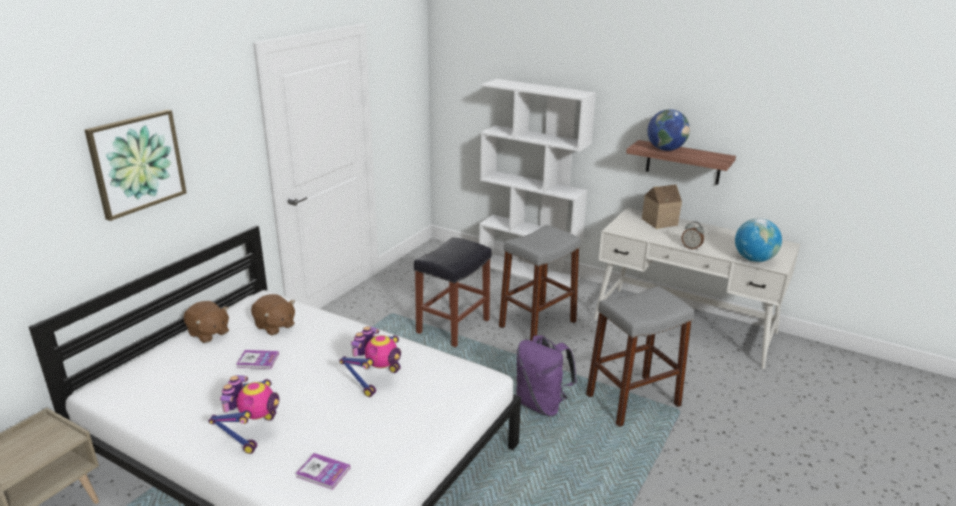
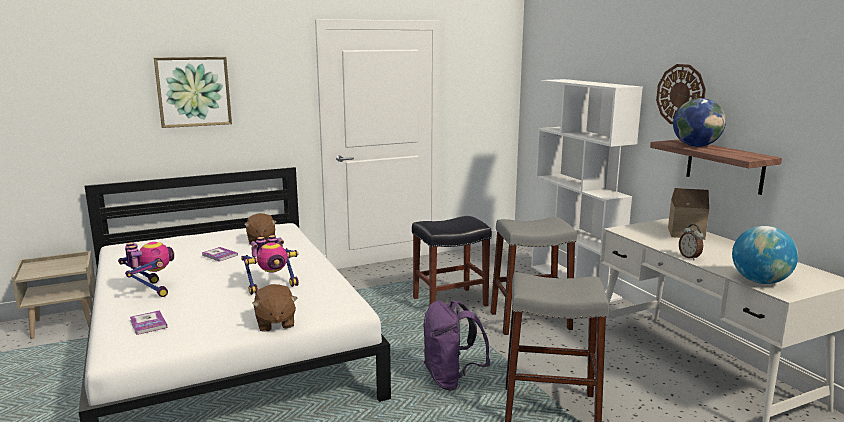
camera: 35 degrees right, 10 degrees down
(208, 333) = (219, 235): brown plush toy -> brown plush toy (275, 323)
(253, 433) = (150, 290): toy robot -> toy robot turned 75 degrees counterclockwise
(637, 101) = (680, 94): none -> wall clock

